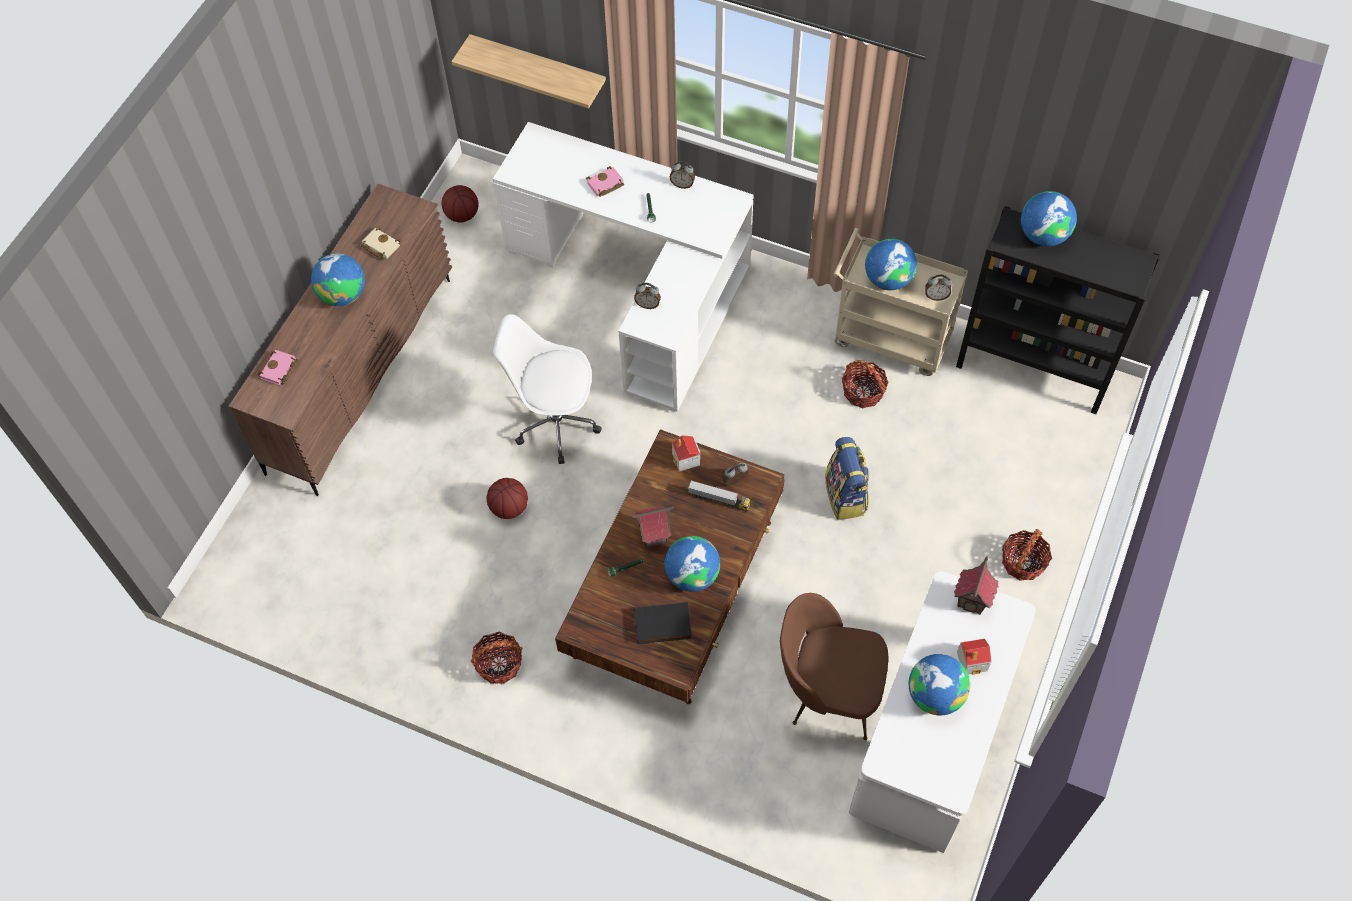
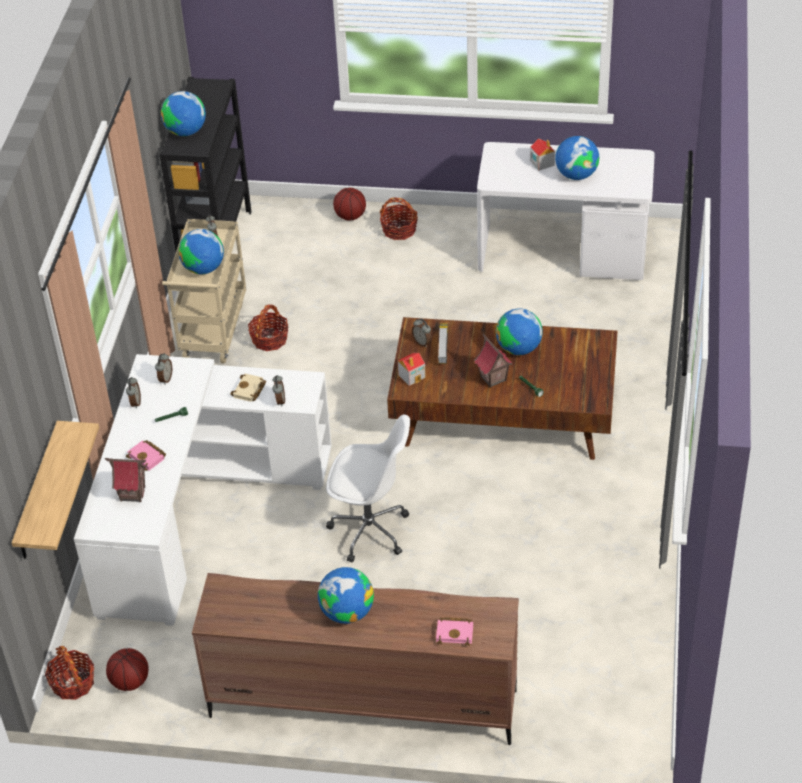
camera: 105 degrees left, 15 degrees down
(379, 246) = (276, 603): beige book -> beige book (249, 391)
(499, 664) = (622, 504): basket -> basket (73, 683)
(509, 507) = (471, 540): basketball -> basketball (350, 216)
(555, 425) = (371, 531): white office chair -> white office chair turned 75 degrees counterclockwise
(662, 626) = (570, 355): black book -> none
(707, 212) = (165, 379): none -> alarm clock
(827, 695) = (556, 309): brown chair -> none
(846, 496) = (377, 331): backpack -> none
(972, 600) = (494, 169): toy house -> toy house (132, 493)

